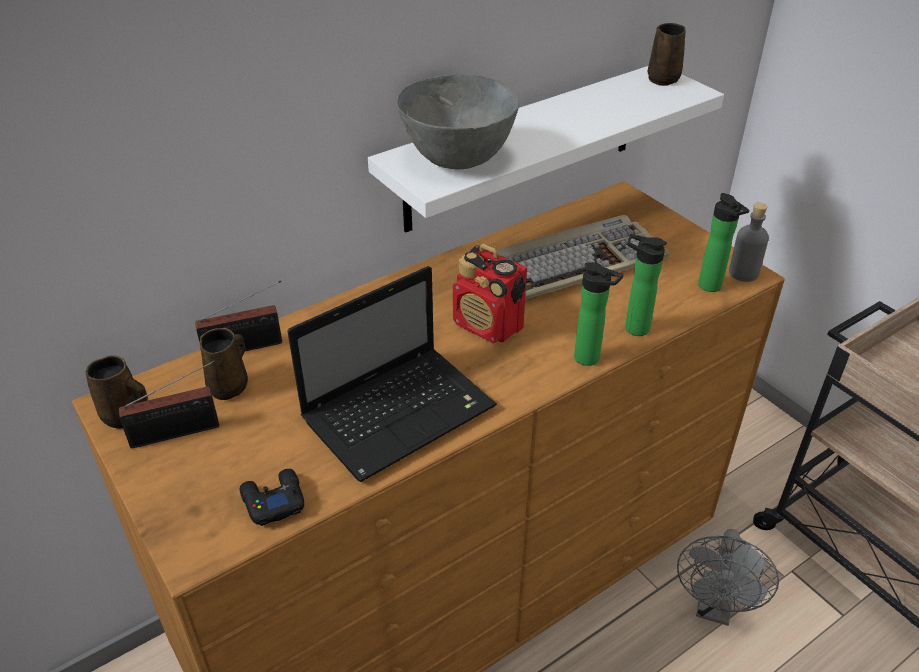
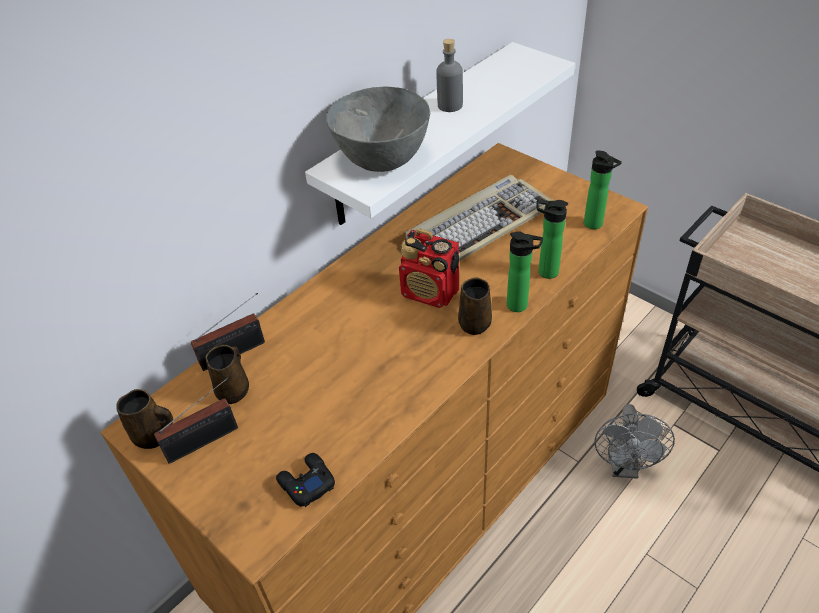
camera: 10 degrees left, 5 degrees up
(401, 411) = (384, 382): laptop -> none
(664, 78) = (523, 56): brown mug -> brown mug (475, 323)
(743, 273) = (615, 208): grey bottle -> grey bottle (450, 105)

